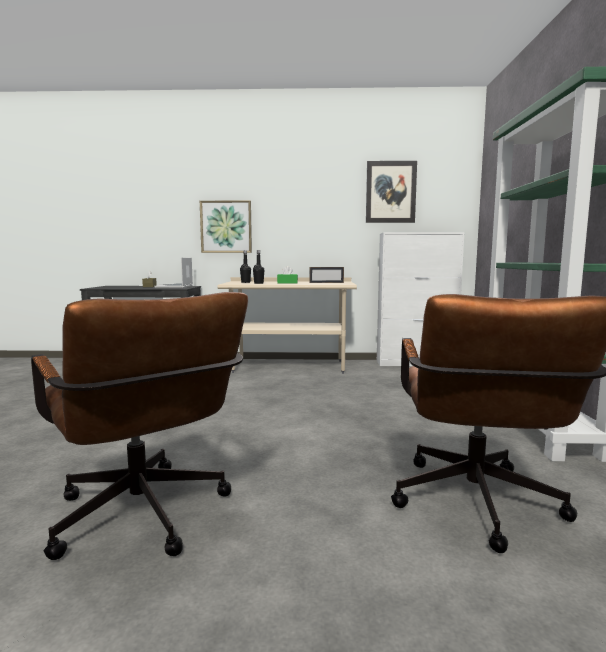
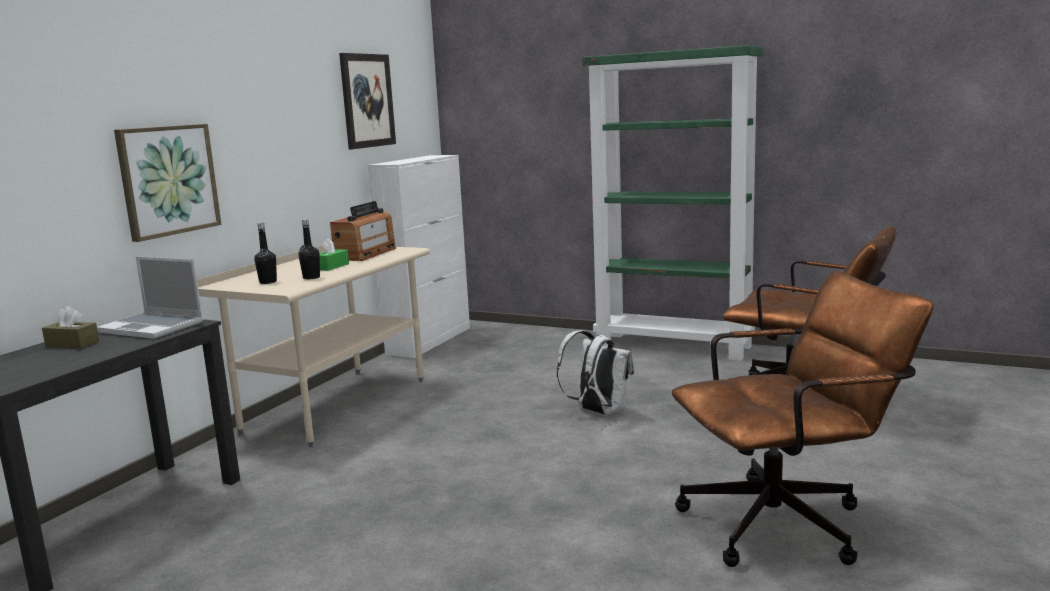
camera: 65 degrees left, 5 degrees up
(326, 283) = (366, 254): picture frame -> radio
(337, 421) = (598, 412): none -> white backpack

